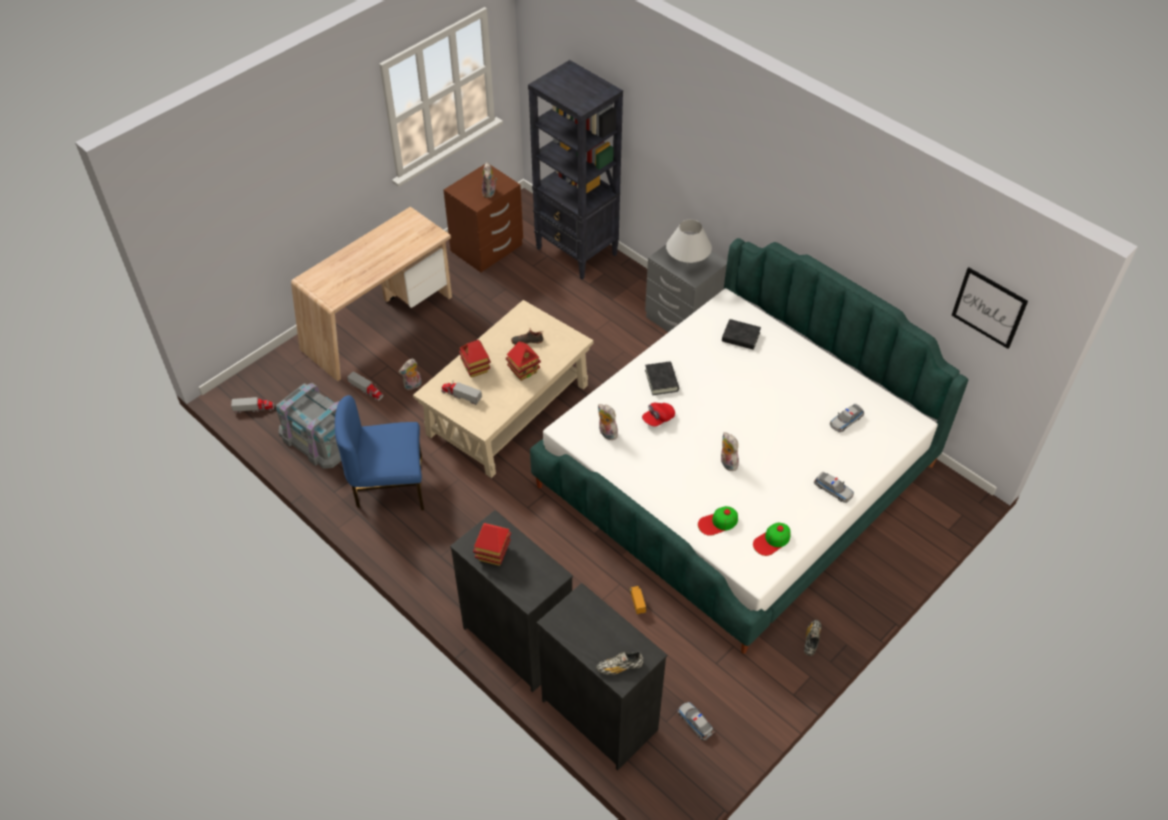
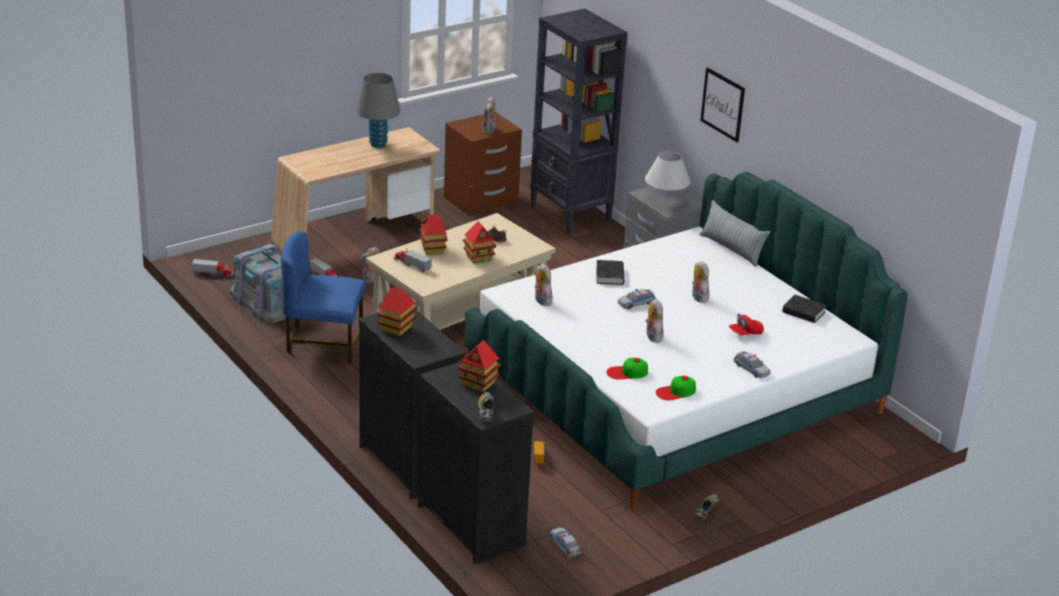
camera: 10 degrees right, 20 degrees down
(387, 240) = (378, 144): none -> grey table lamp
(600, 624) = (478, 384): none -> toy house
(619, 667) = (486, 411): shoe -> shoe turned 90 degrees clockwise
(658, 419) = (596, 299): red cap -> red cap (745, 333)
(740, 337) = (701, 259): black book -> black book (803, 312)
(753, 394) = (698, 297): none -> plush toy
(765, 316) = (731, 249): none -> pillow
(846, 421) = (784, 327): toy car -> toy car (636, 303)
(989, 307) = (922, 207): picture -> picture (723, 104)

